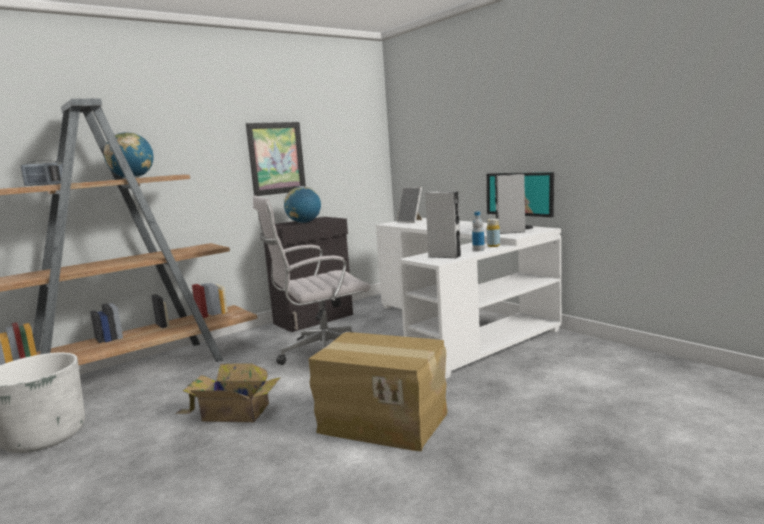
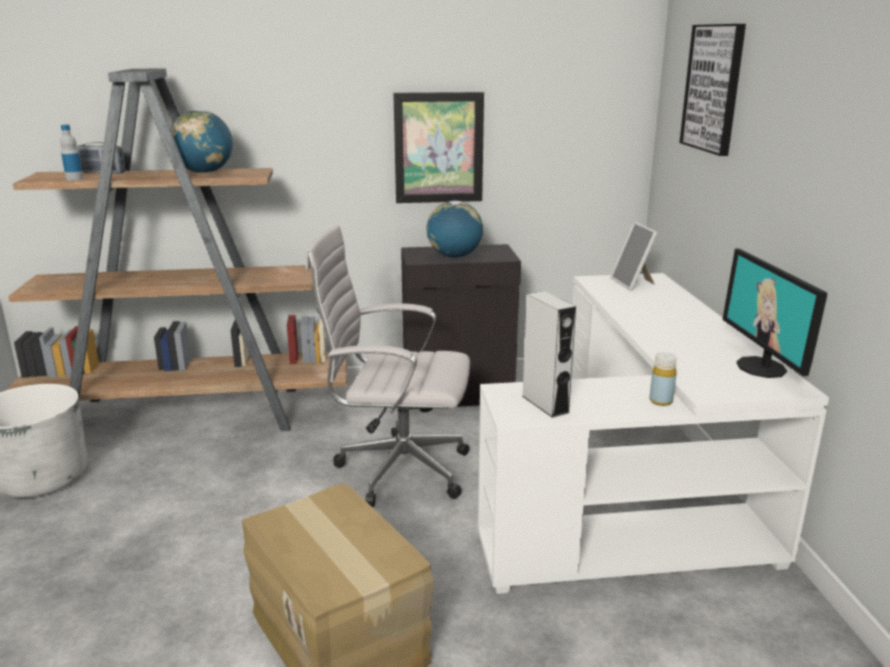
camera: 30 degrees right, 10 degrees up
(233, 412) = (213, 528): cardboard box -> none
(434, 106) = (713, 88): none -> picture
(478, 250) = (619, 405): bottle -> bottle (74, 179)
(510, 232) = (722, 377): grey speaker -> none

